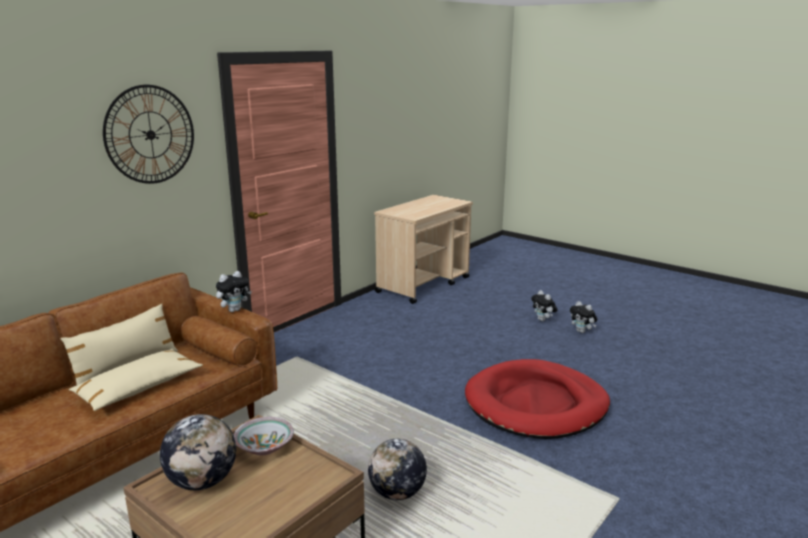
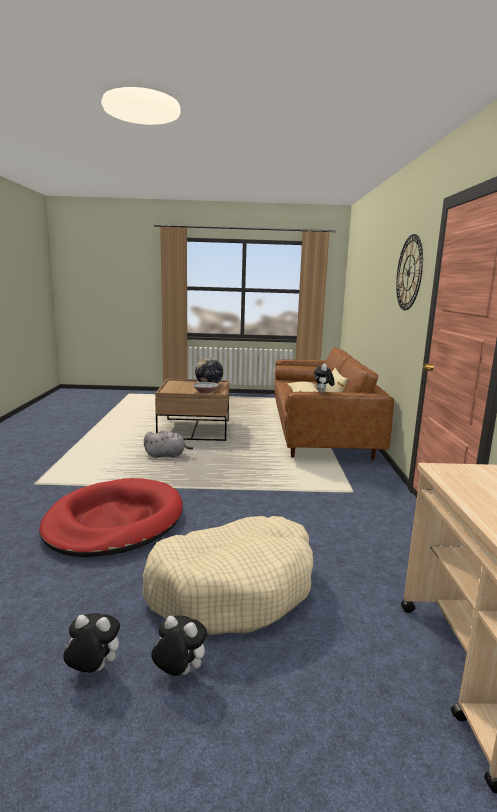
camera: 140 degrees right, 5 degrees down
(397, 493) = (167, 456): globe -> grey plush toy
(486, 335) = (233, 588): none -> beige dog bed

